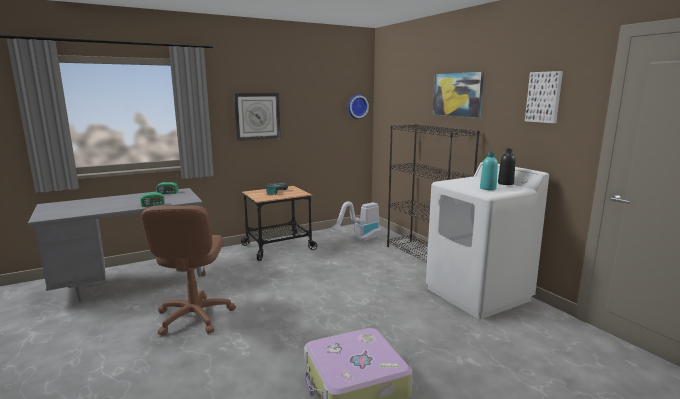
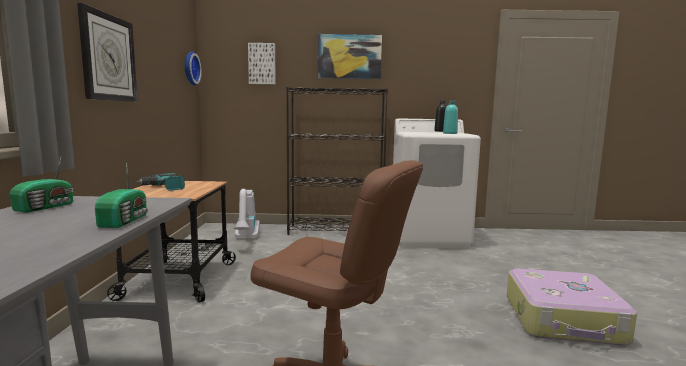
camera: 60 degrees left, 5 degrees down
(544, 97) = (446, 59): picture -> picture (262, 64)

